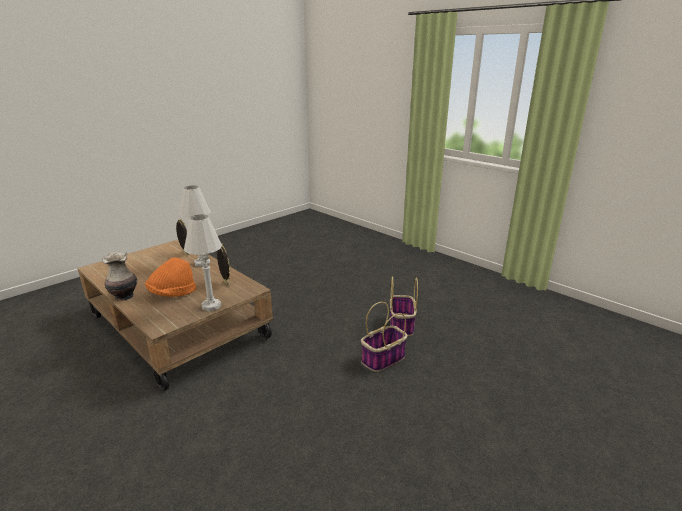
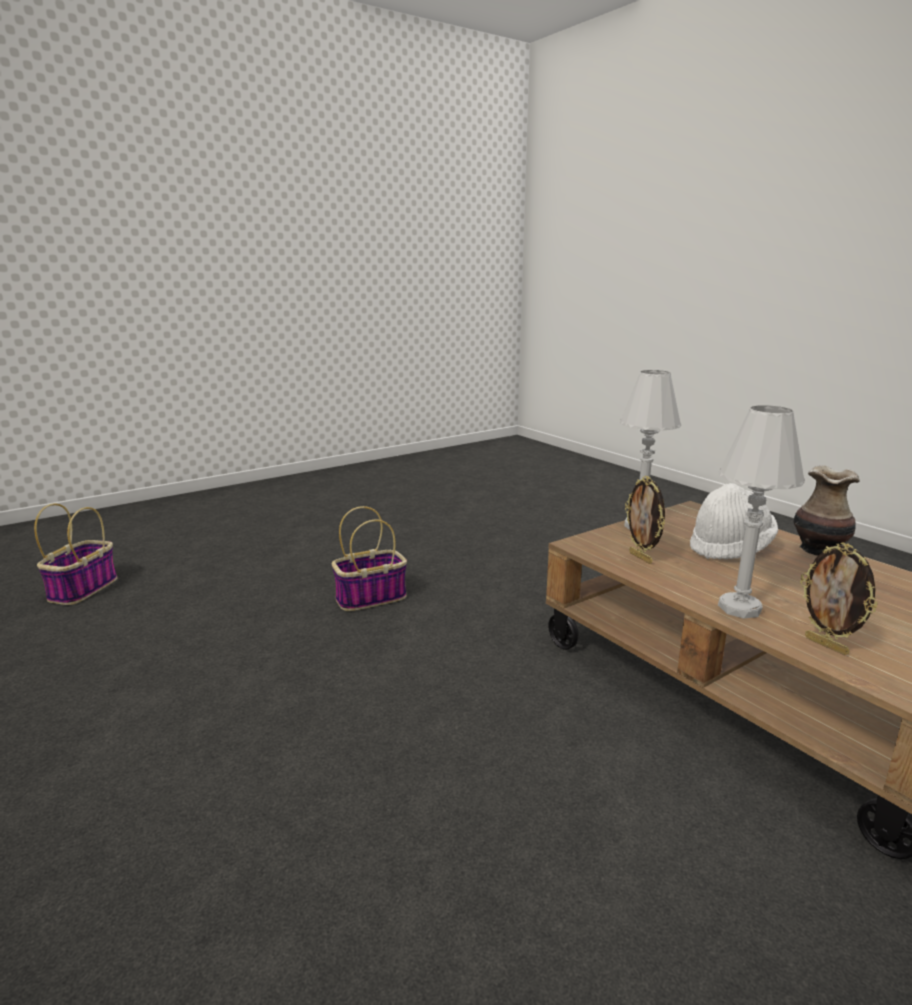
camera: 170 degrees left, 5 degrees down
(172, 293) = (730, 548): orange hat -> white hat
(401, 325) = (296, 643): basket -> basket (83, 589)

